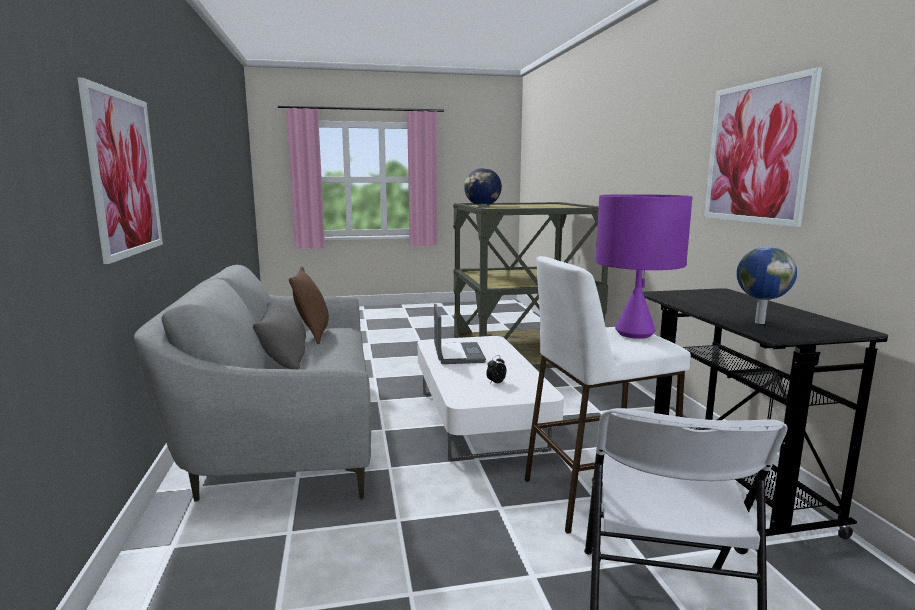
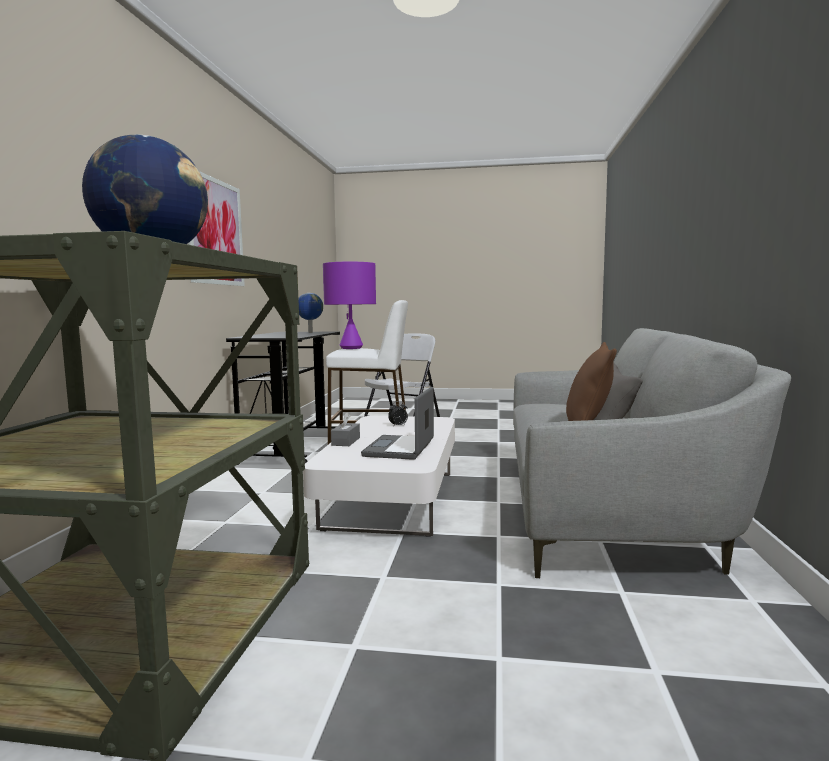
camera: 160 degrees left, 5 degrees down
(124, 174) = (703, 231): picture -> none
(511, 357) = (346, 441): none -> grey tissue box

